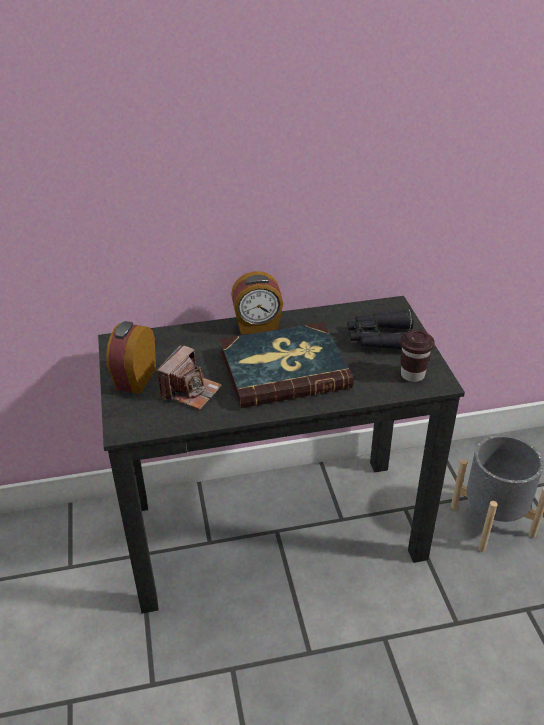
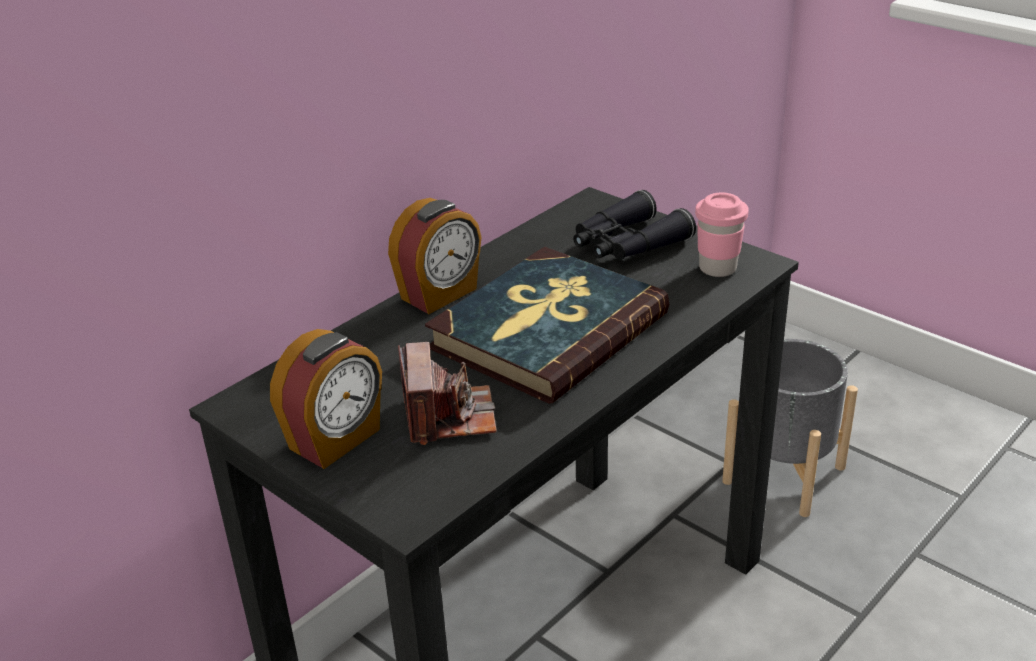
camera: 35 degrees left, 5 degrees down
(135, 379) = (336, 440): alarm clock -> alarm clock turned 120 degrees counterclockwise
(412, 375) = (717, 268): brown cup -> pink cup

